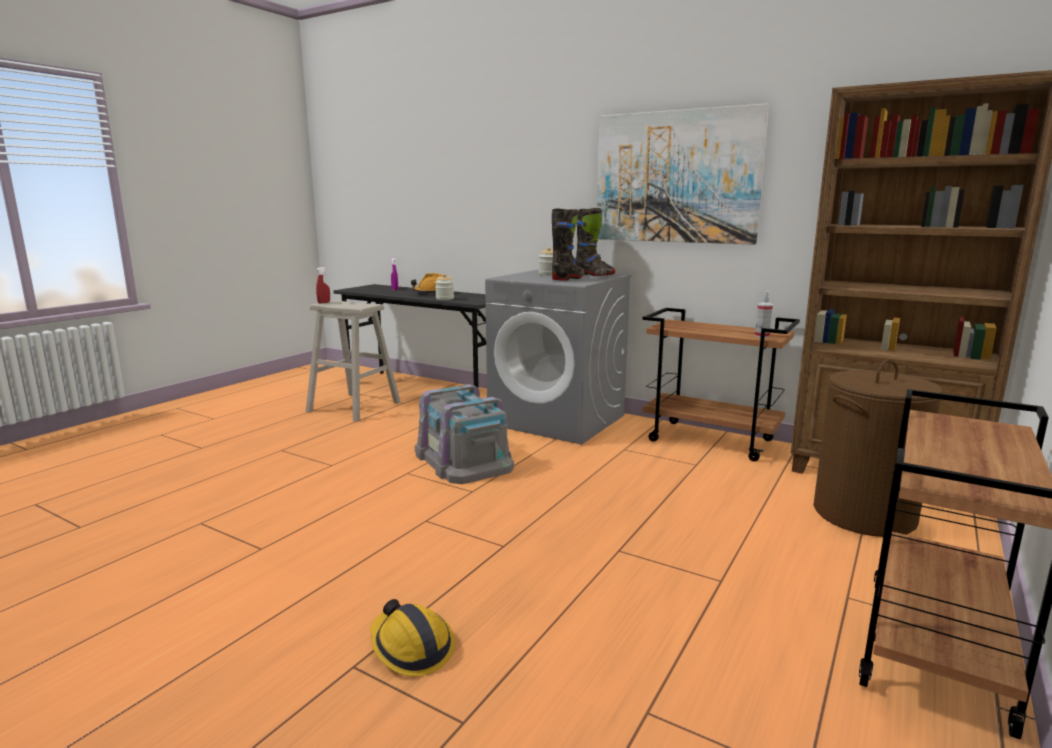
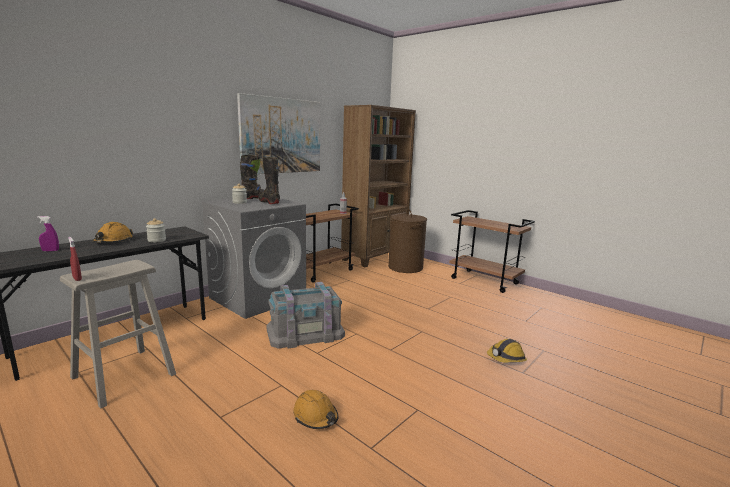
camera: 80 degrees left, 0 degrees up
(267, 489) = (315, 416): none -> orange hard hat

